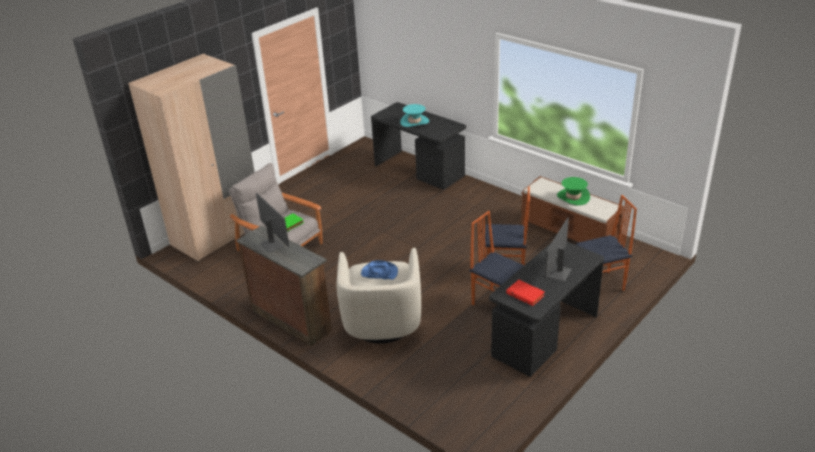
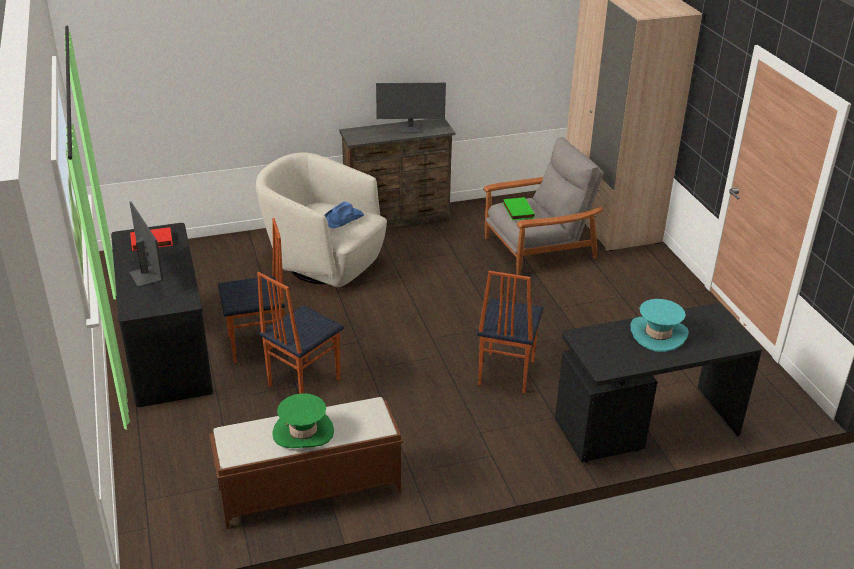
camera: 120 degrees right, 0 degrees up
(601, 285) = (174, 445): chair -> chair (505, 372)

